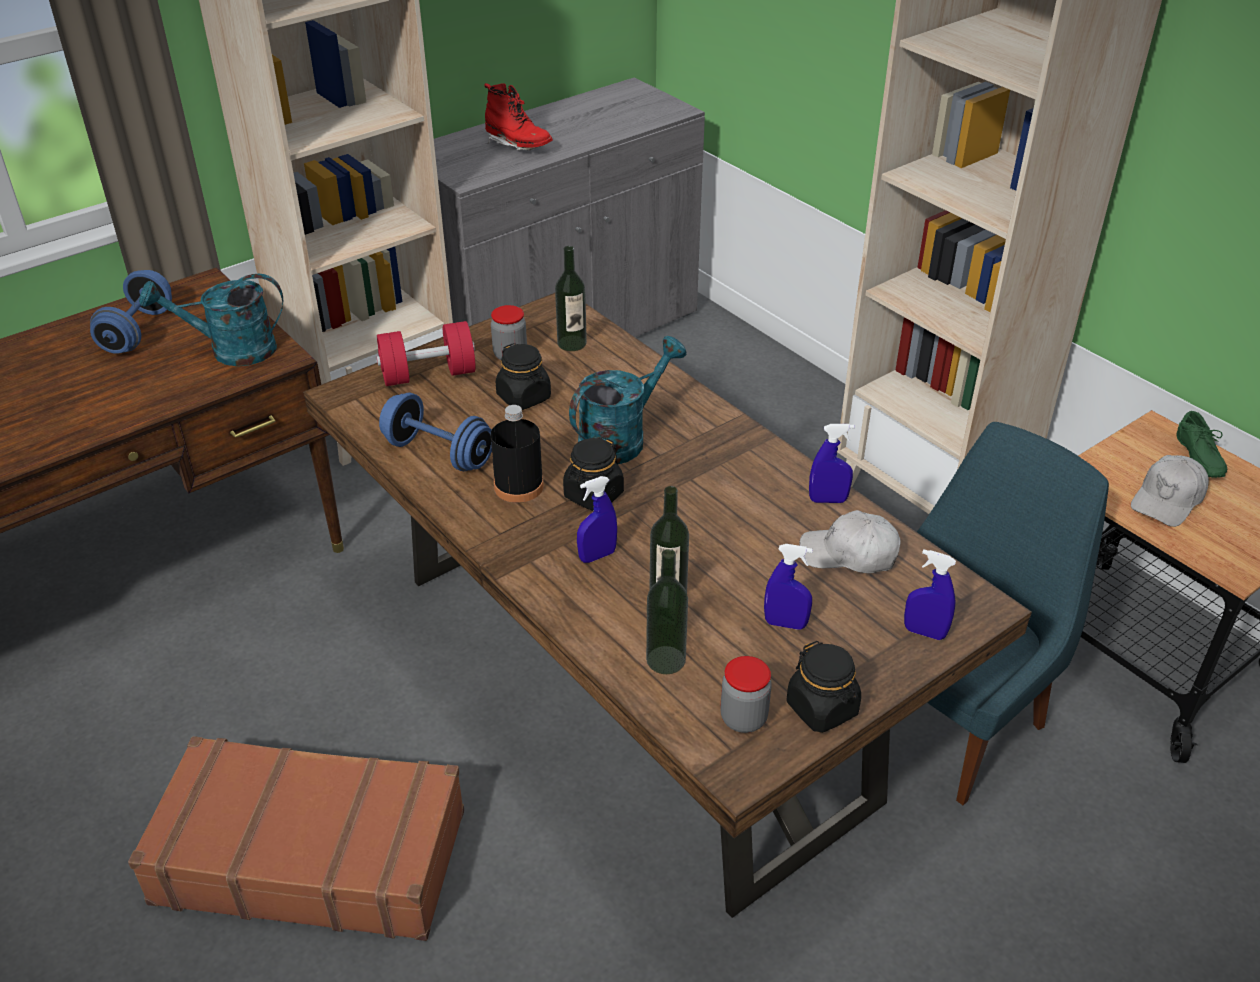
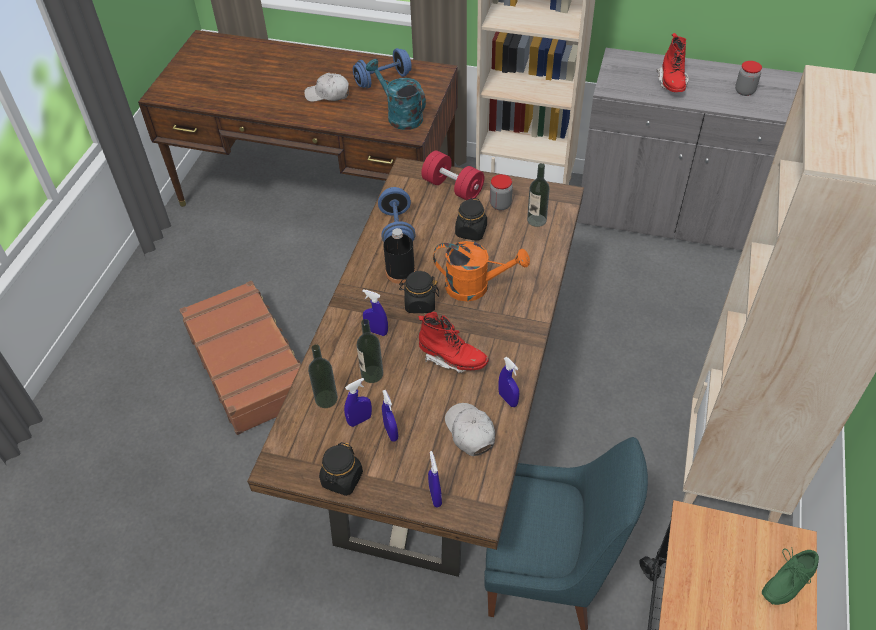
camera: 55 degrees right, 10 degrees up
(621, 438) = (475, 286): turquoise watering can -> orange watering can
(717, 513) = (452, 359): none -> red boot
(736, 644) = (359, 420): none -> blue spray bottle
(743, 718) = (310, 450): jar -> jar (744, 91)
(1168, 500) = (717, 580): white cap -> white cap (328, 94)

